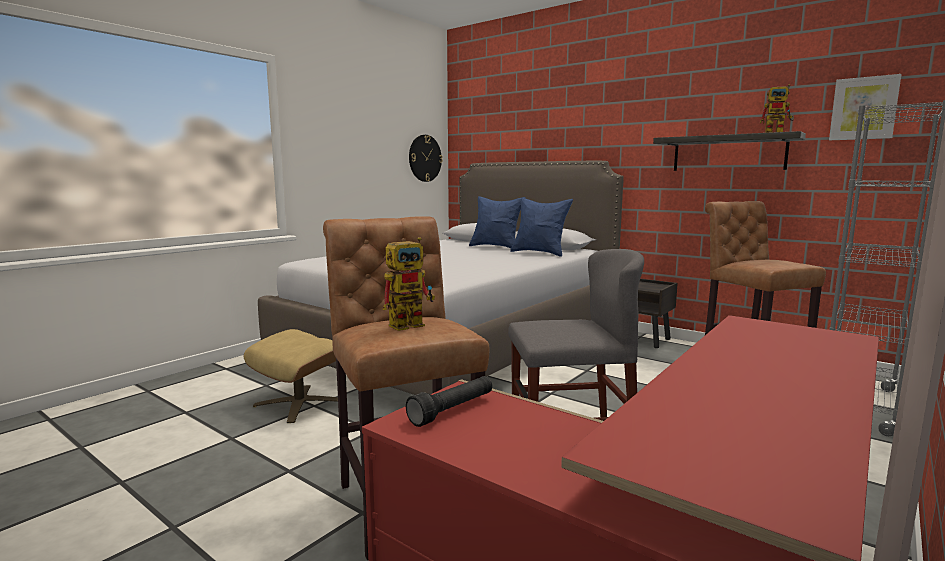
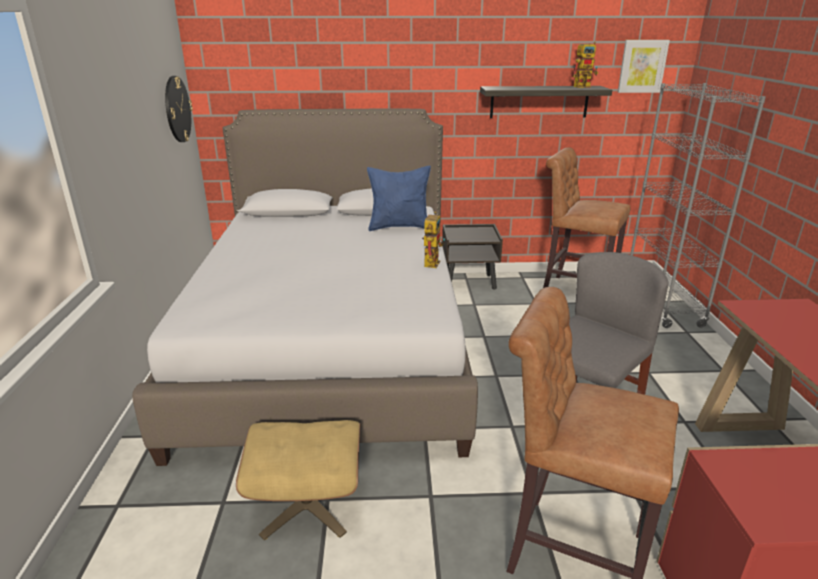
camera: 40 degrees left, 15 degrees up
(412, 324) = (621, 413): toy robot -> toy robot (431, 262)
(452, 410) = (755, 487): black flashlight -> none
(496, 247) = (333, 223): blue pillow -> none

